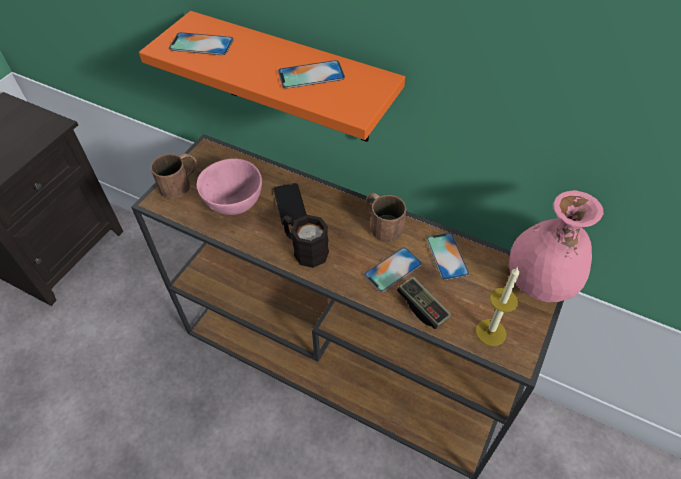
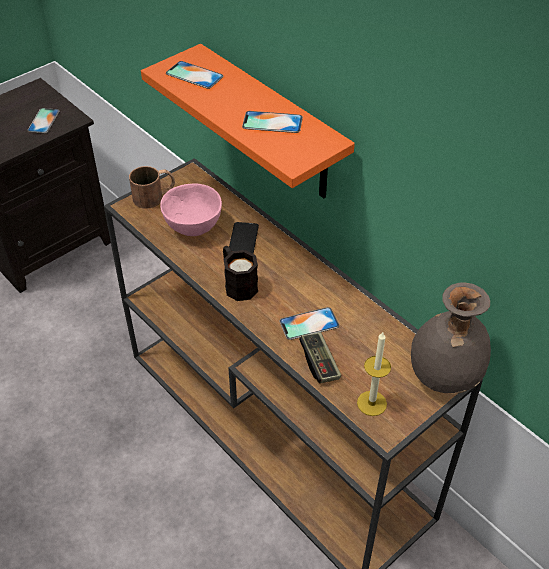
camera: 20 degrees right, 5 degrees down
(381, 223) = (319, 281): brown mug -> none
(447, 256) = (366, 327): phone -> phone (43, 121)
(538, 283) = (443, 376): pink vase -> grey vase

